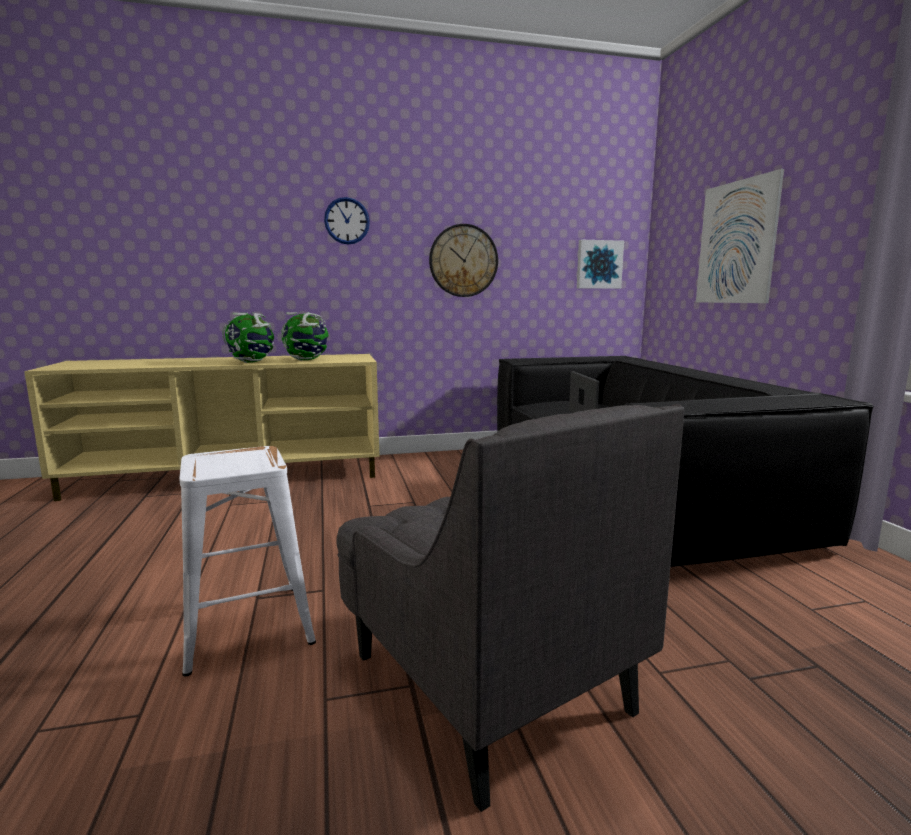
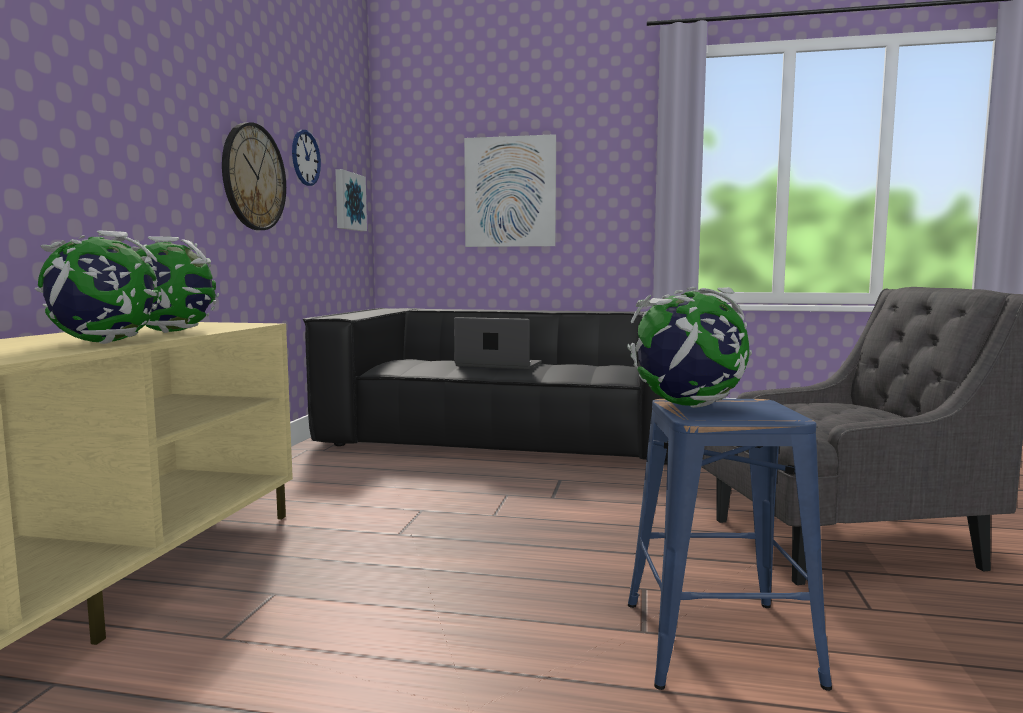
camera: 65 degrees left, 5 degrees down
(245, 626) = (719, 643): white stool -> blue stool
(248, 452) = (687, 405): none -> globe
(347, 221) = (123, 78): wall clock -> wall clock (305, 158)

